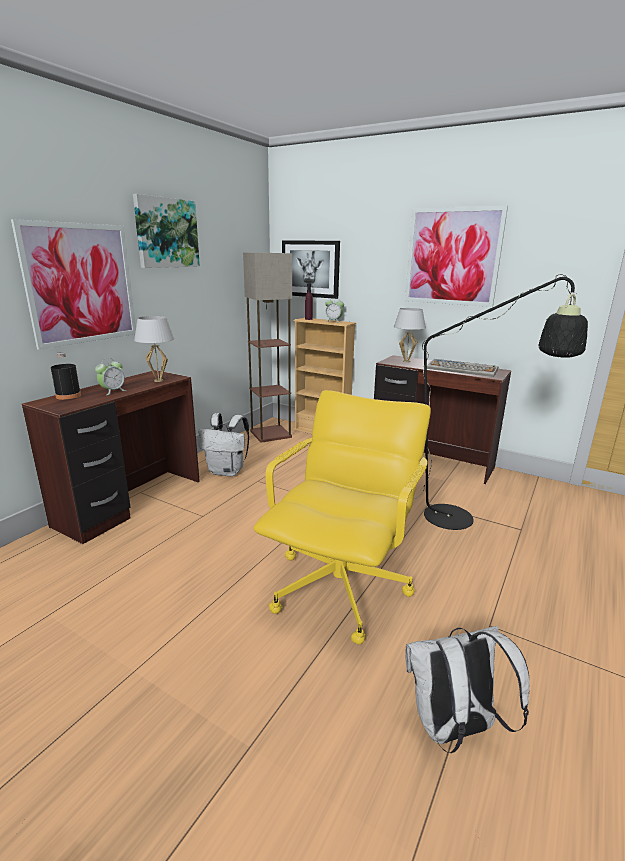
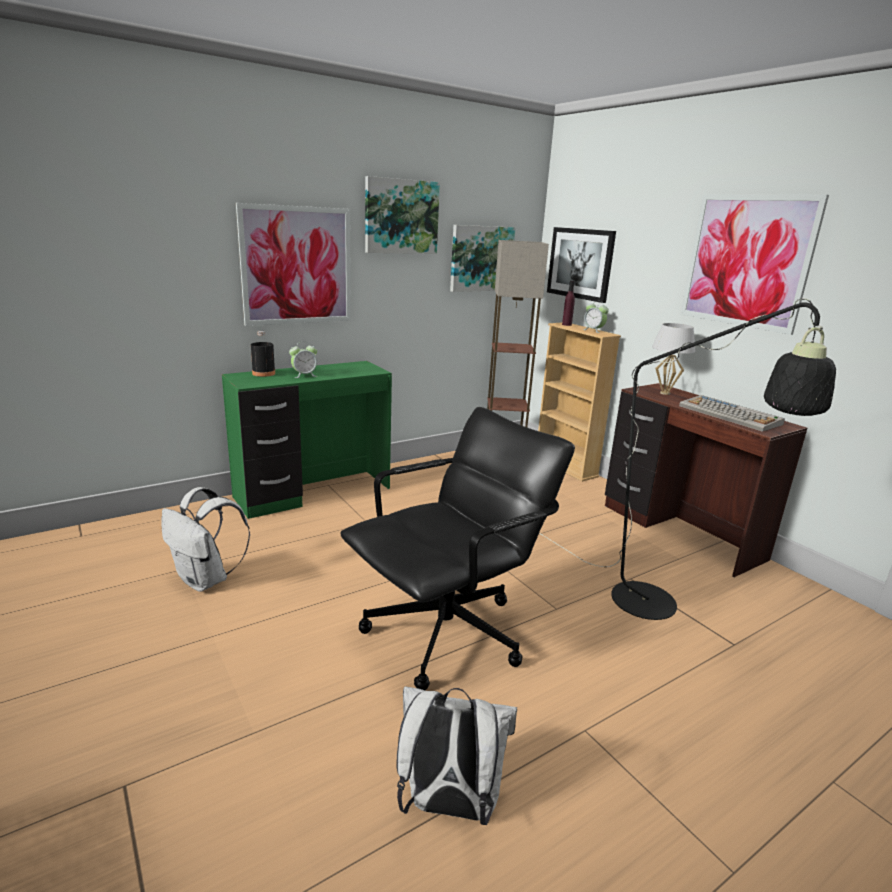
camera: 25 degrees right, 0 degrees up
(132, 503) = (314, 493): brown desk -> green desk
(159, 380) = (356, 372): white table lamp -> none
(227, 471) = (425, 485): white backpack -> white backpack (206, 580)
(231, 269) = (481, 258): none -> picture
(341, 588) = (447, 633): yellow office chair -> black office chair

